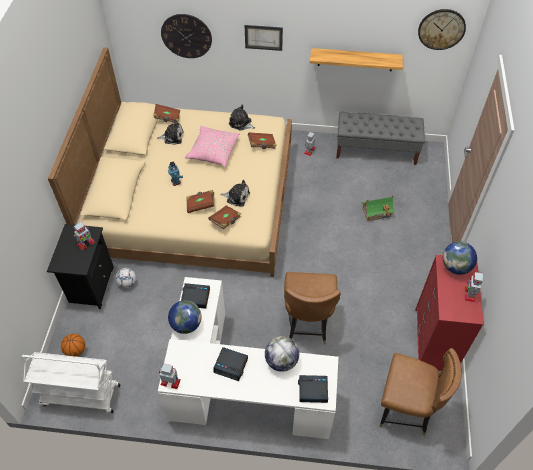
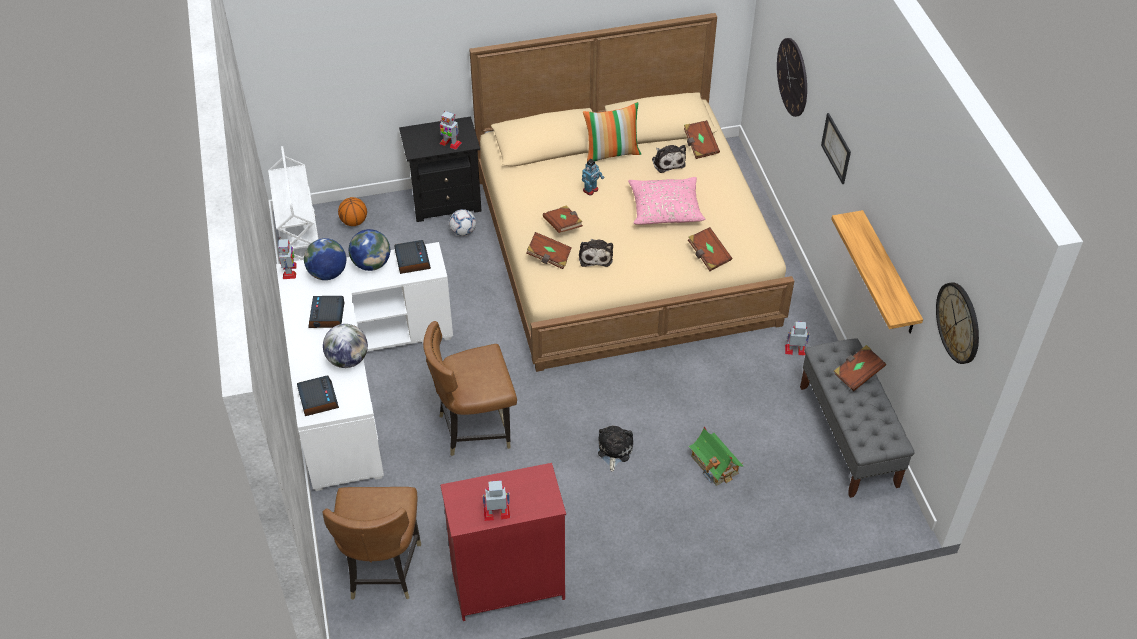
camera: 70 degrees right, 5 degrees down
(147, 161) = (612, 153): none -> pillow
(241, 123) = (736, 221): plush toy -> plush toy (614, 450)
(366, 119) = (857, 373): none -> brown book
(455, 267) = (538, 489): globe -> globe (327, 273)

